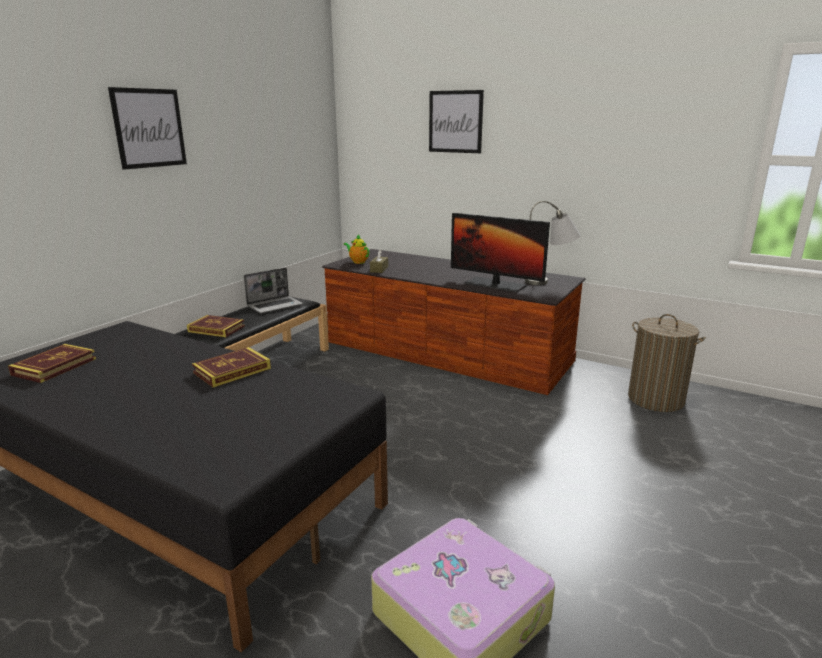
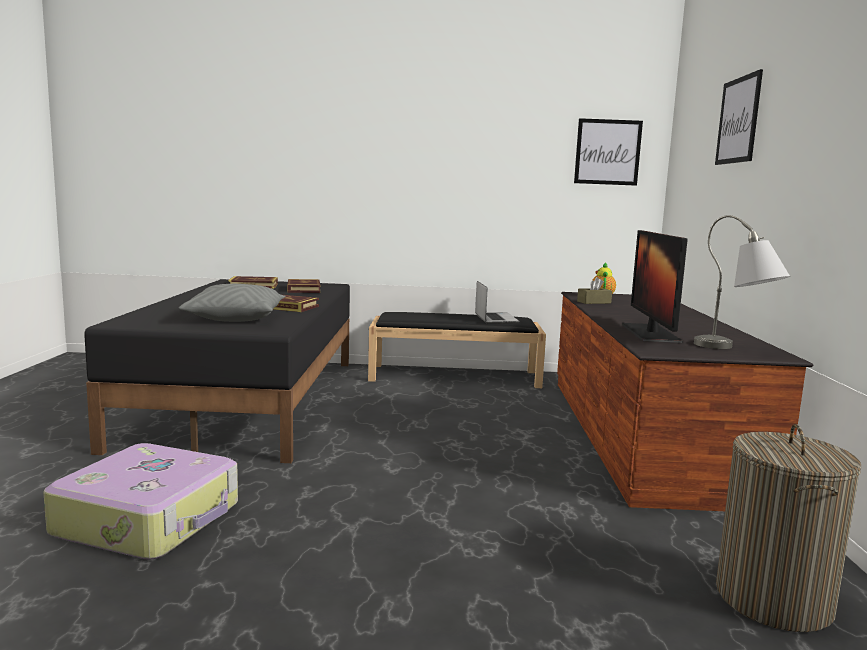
camera: 60 degrees right, 10 degrees down
(149, 128) = (409, 132): picture -> picture (607, 152)
(216, 329) = (414, 316): book -> book (303, 289)
(268, 404) = (236, 318): none -> grey pillow
(275, 305) = (495, 319): laptop -> laptop turned 120 degrees counterclockwise

